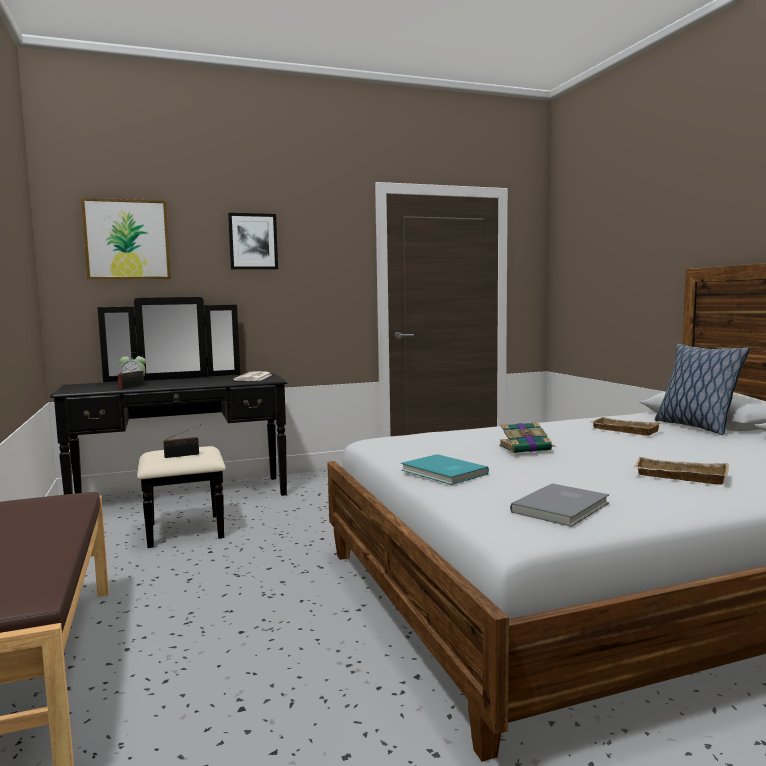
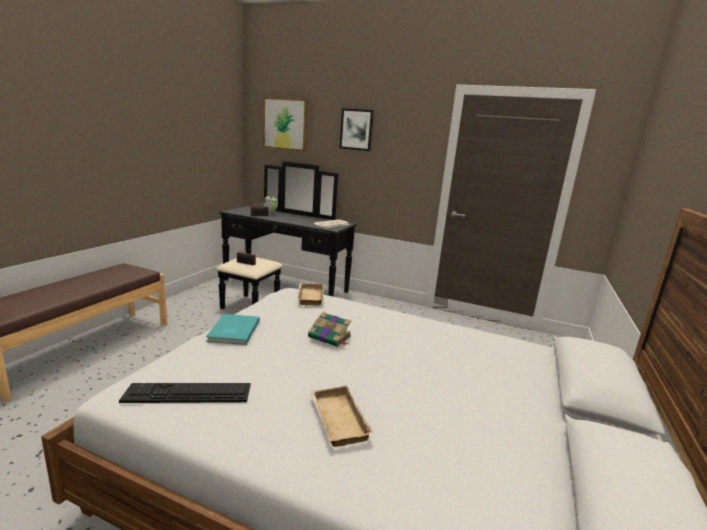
camera: 40 degrees right, 10 degrees up
(563, 507) = (188, 392): grey book -> keyboard
(623, 430) = (461, 357): beige tray -> beige tray (309, 296)
(695, 427) = (545, 385): pillow -> none

